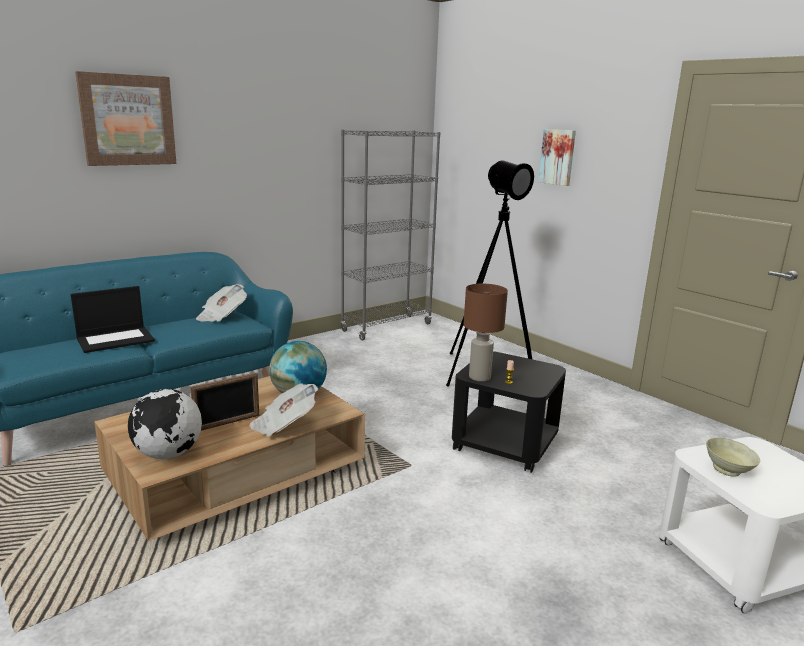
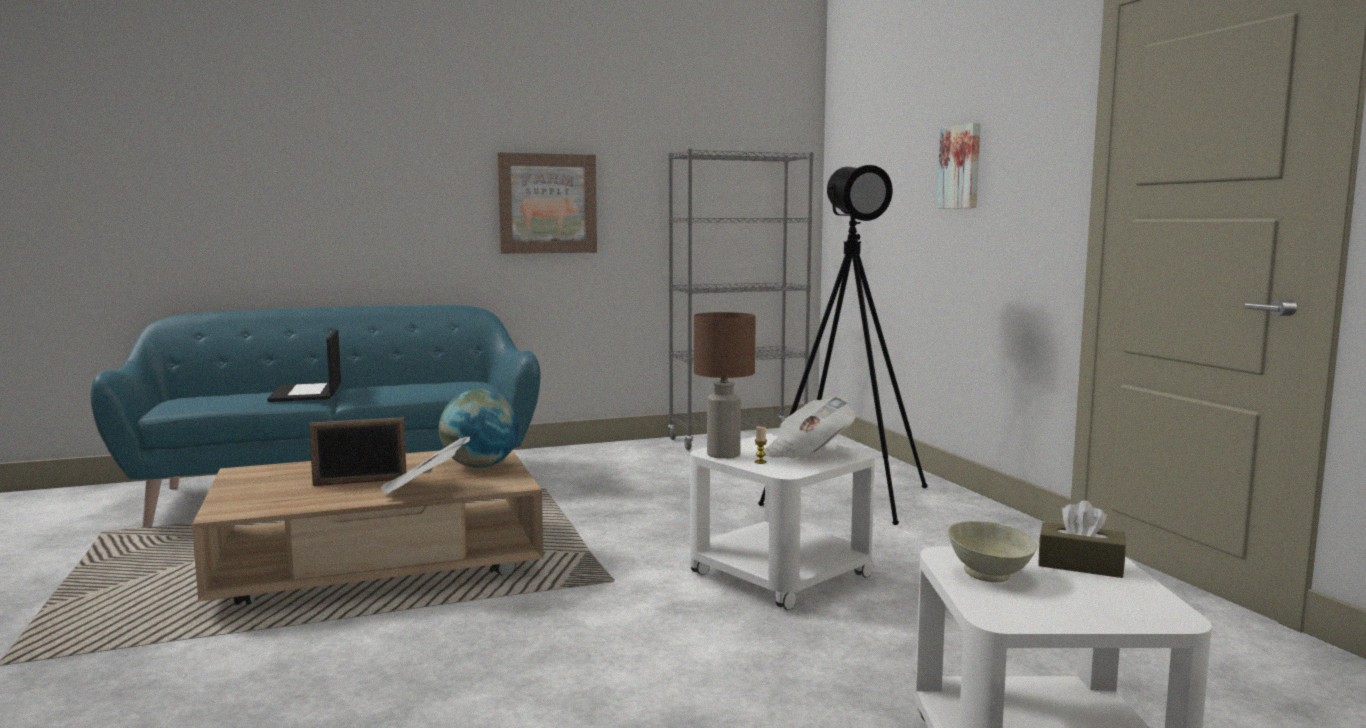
camera: 20 degrees right, 10 degrees down
(116, 339) = (307, 393): laptop -> laptop turned 90 degrees clockwise
(127, 120) = (375, 138): picture -> picture (547, 203)
(168, 454) = (257, 500): globe -> none
(221, 316) = (456, 382): newspaper -> newspaper (807, 452)
(504, 444) = (779, 575): black side table -> white side table
(759, 454) = (1080, 565): none -> brown tissue box

